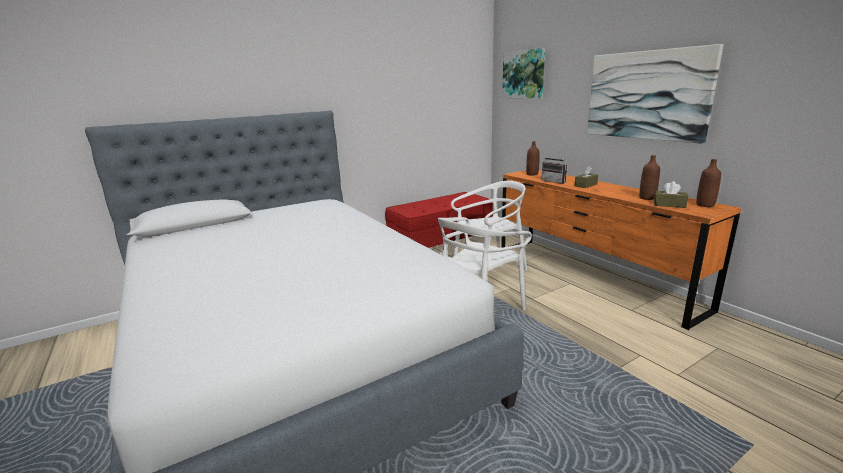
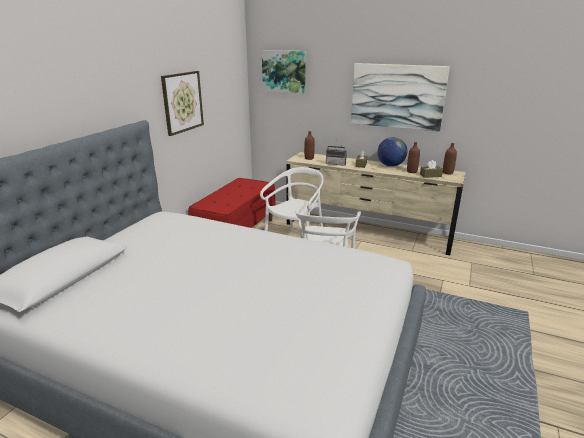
camera: 35 degrees left, 5 degrees up
(389, 101) = (182, 102): none -> picture
(590, 275) = (366, 231): orange dresser -> beige dresser
(626, 189) = (390, 165): none -> globe

